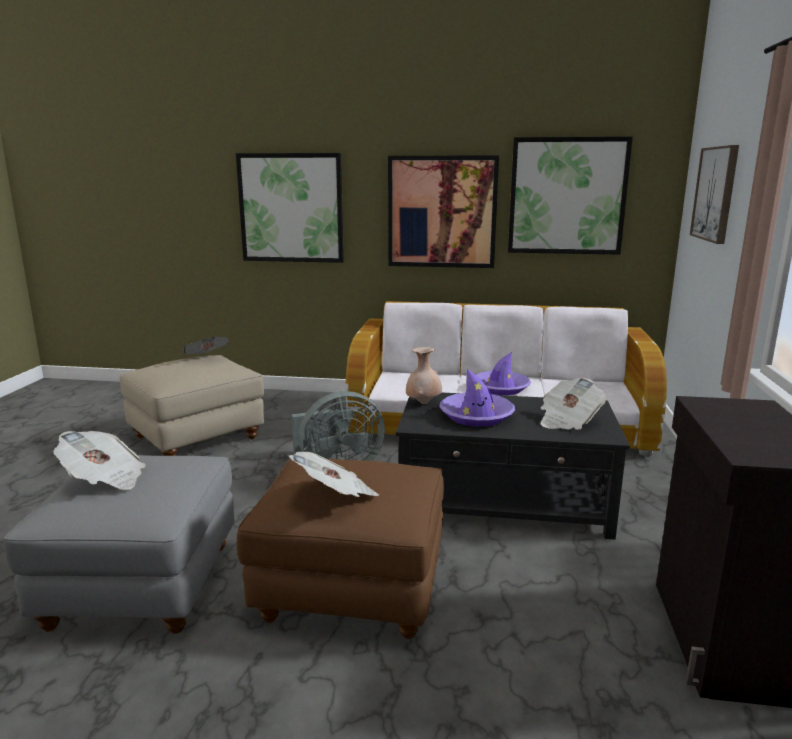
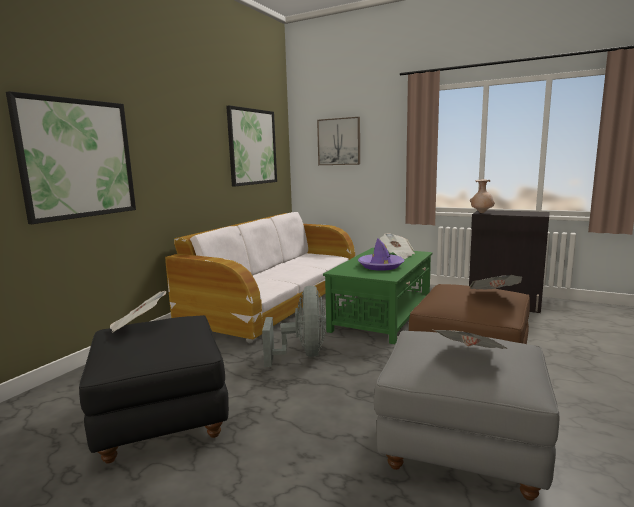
camera: 70 degrees left, 5 degrees down
(197, 437) = (161, 418): beige ottoman -> black ottoman
(423, 403) = (350, 272): beige vase -> beige vase (481, 213)
(442, 212) = (195, 159): picture -> none
(500, 388) = (290, 271): purple hat -> none
(504, 502) = (382, 316): black coffee table -> green coffee table

